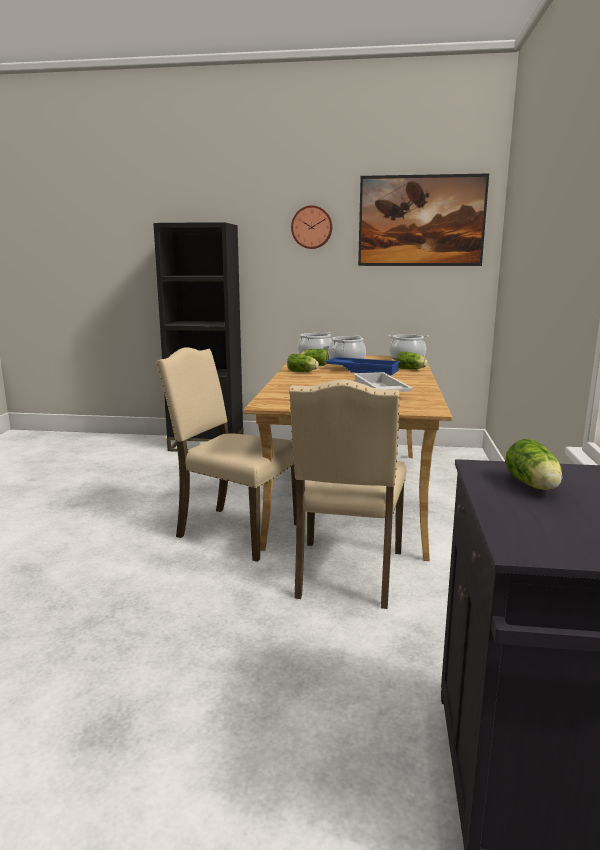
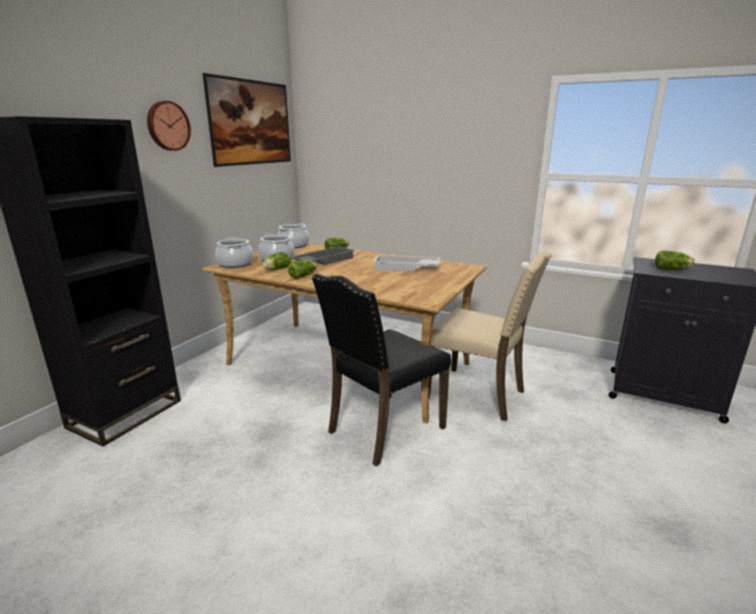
camera: 70 degrees left, 5 degrees up
(235, 531) = (383, 429): beige chair -> black chair
(363, 370) = (324, 261): blue tray -> grey tray

